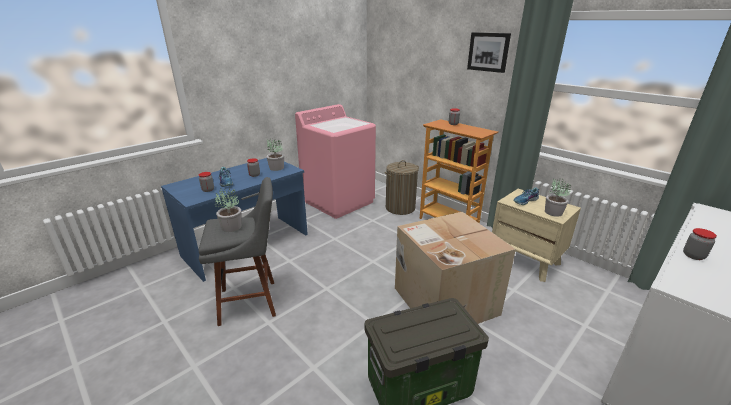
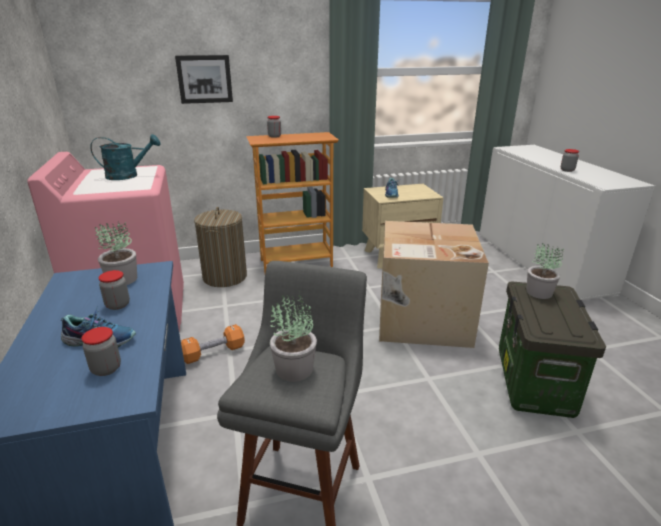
camera: 60 degrees left, 0 degrees up
(328, 235) = (213, 353): none -> orange dumbbell
(346, 124) = (128, 175): none -> turquoise watering can
(488, 52) = (285, 39): picture -> picture (204, 79)
(553, 212) = (422, 193): potted plant -> potted plant (539, 293)

